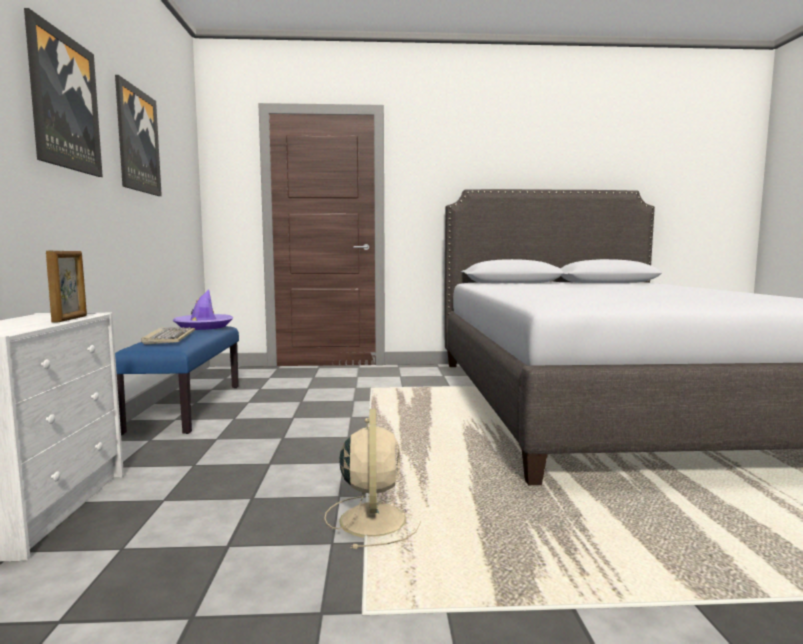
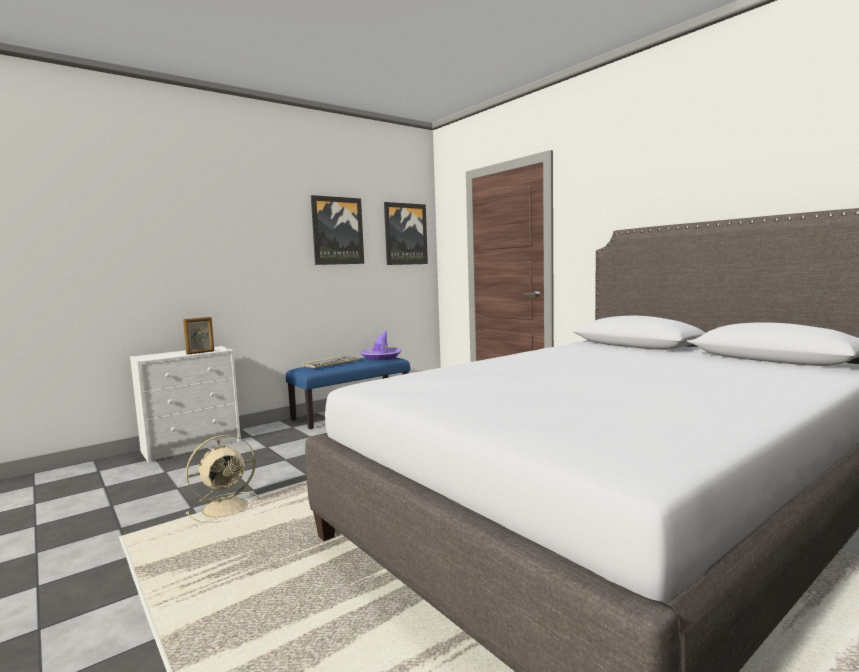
camera: 55 degrees right, 0 degrees up
(63, 102) = (256, 227): picture -> picture (405, 234)

